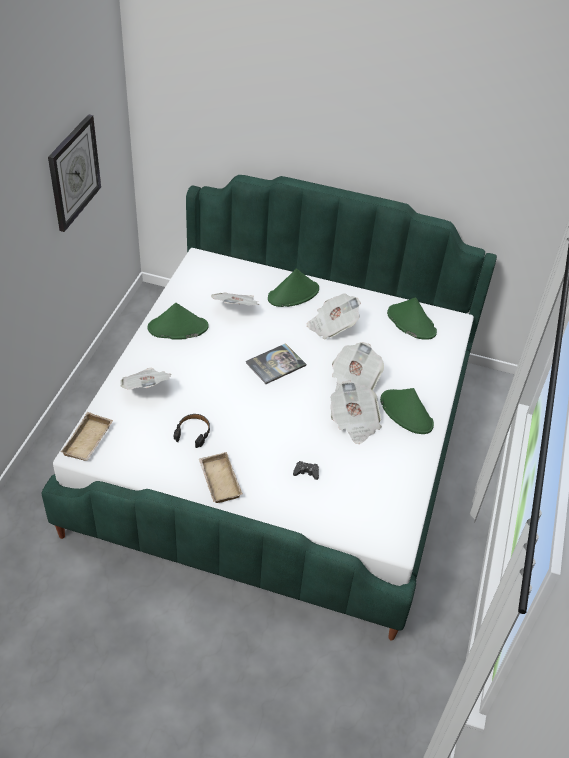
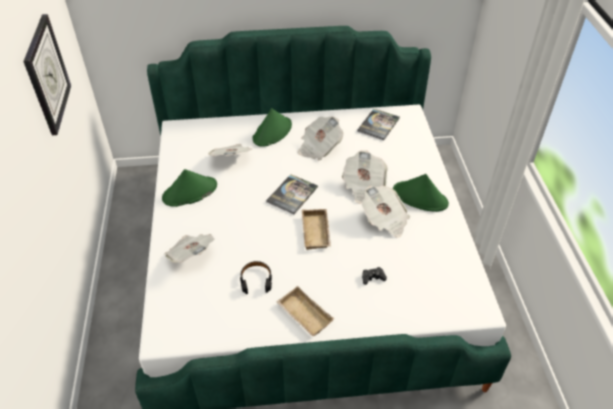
camera: 20 degrees left, 0 degrees up
(89, 441) = (164, 325): beige tray -> beige tray (317, 232)
(411, 322) = (378, 125): green hat -> book

